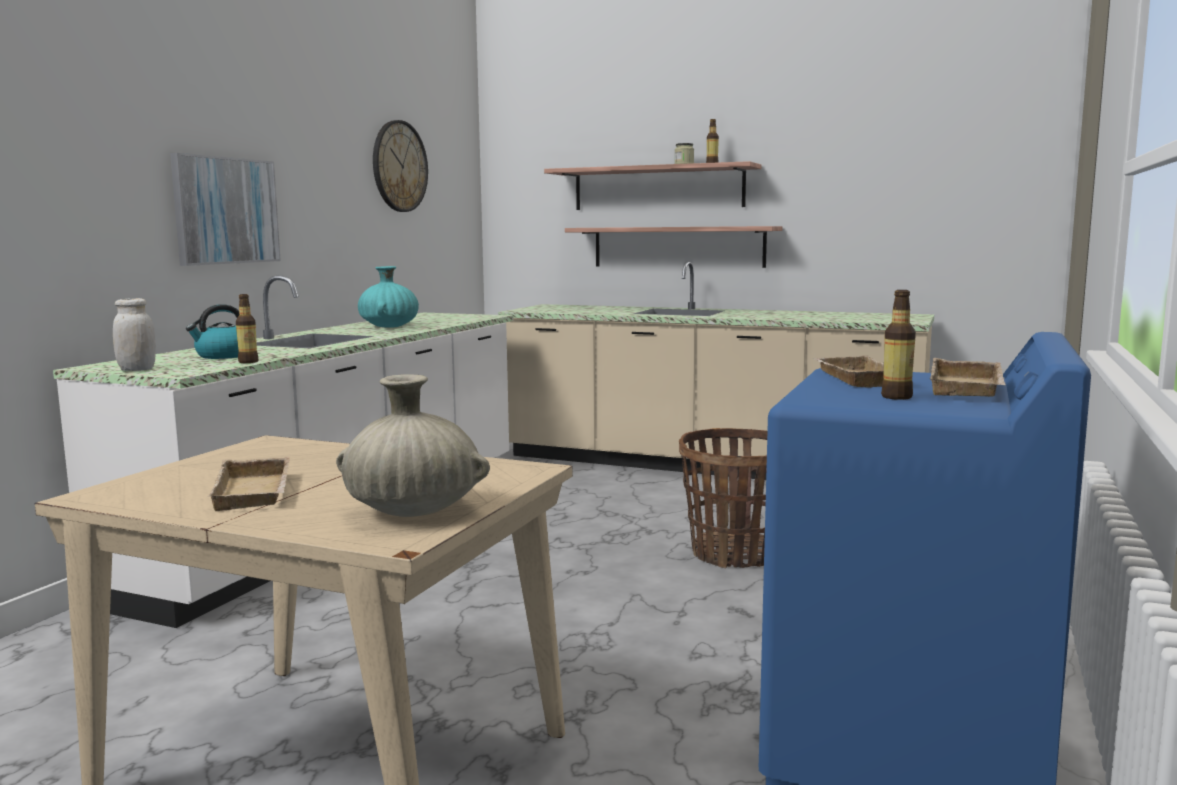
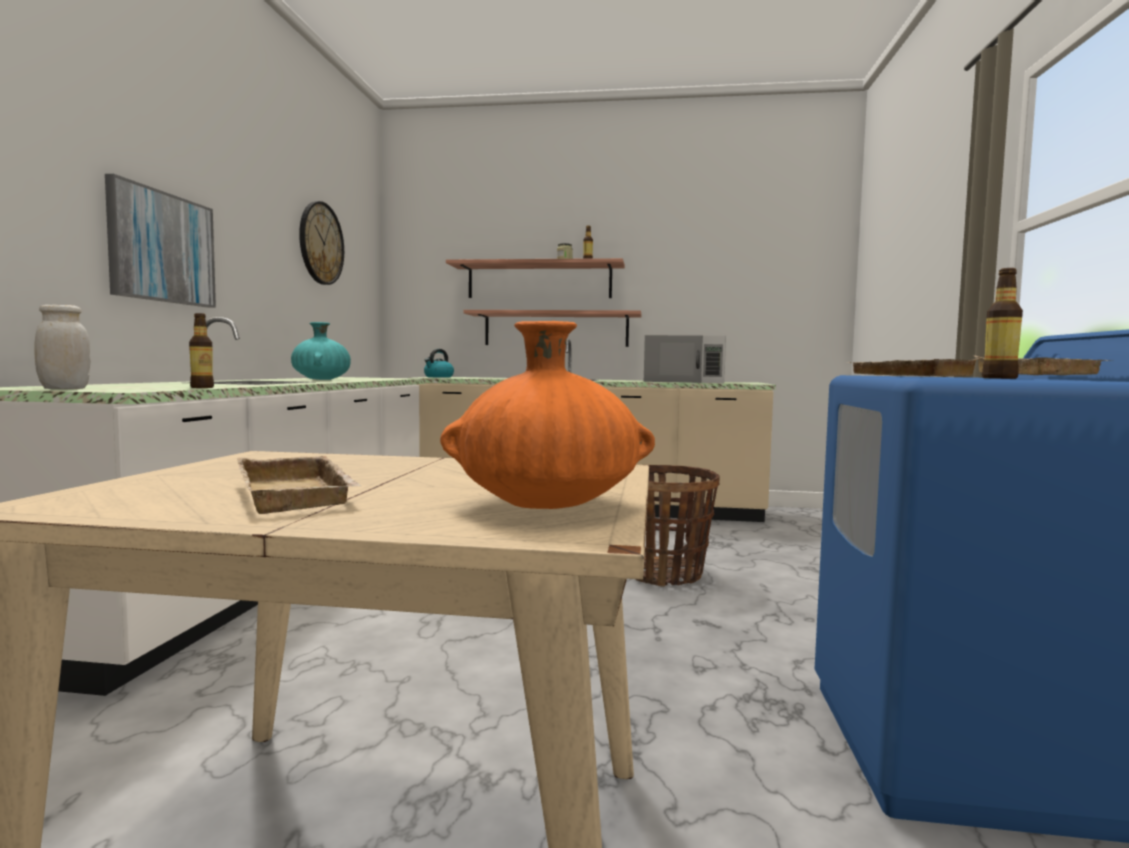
camera: 15 degrees left, 5 degrees down
(223, 356) = (165, 385): kettle -> kettle (438, 377)
(413, 511) = (547, 505): beige vase -> orange vase
(825, 316) = (685, 381): none -> white microwave

